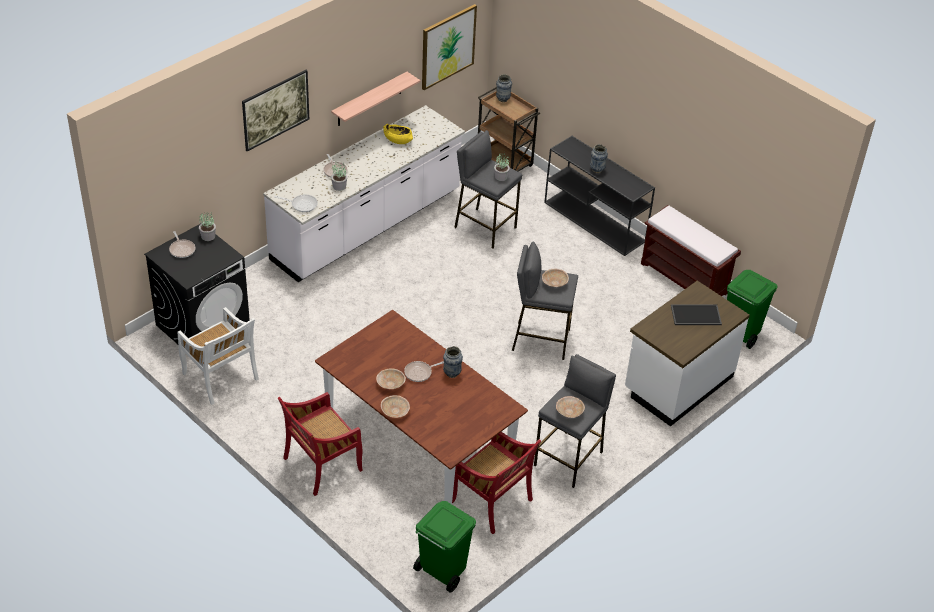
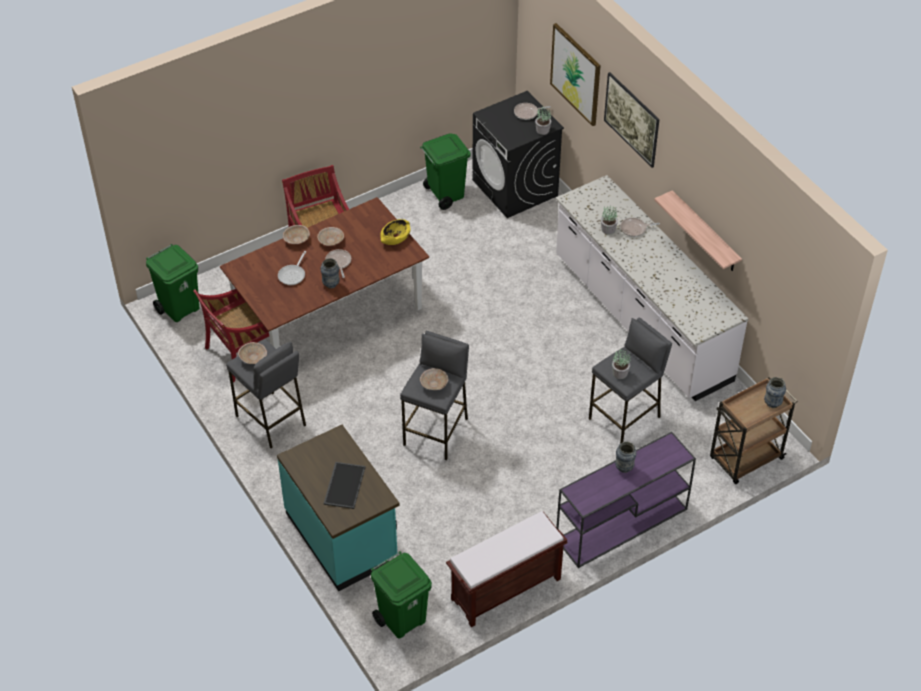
camera: 105 degrees right, 5 degrees up
(221, 377) = (445, 194): white chair -> green trash can
(302, 204) = (583, 199): frying pan -> frying pan (293, 275)
(397, 139) = (684, 284): yellow bowl -> yellow bowl (395, 238)
(448, 46) = (785, 297): picture -> picture (576, 74)
(595, 222) = (620, 525): black console table -> purple console table
(677, 383) = (342, 536): white counter -> turquoise counter

